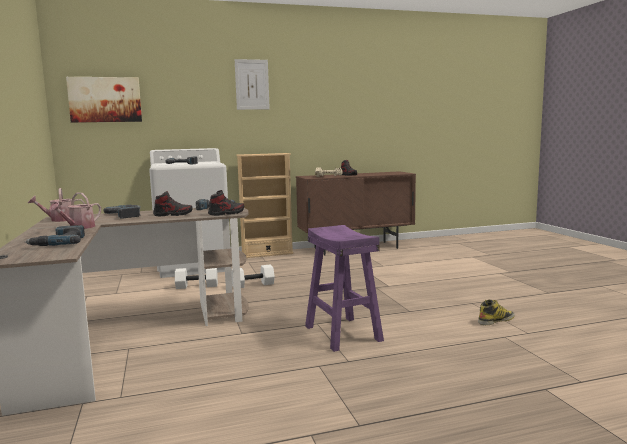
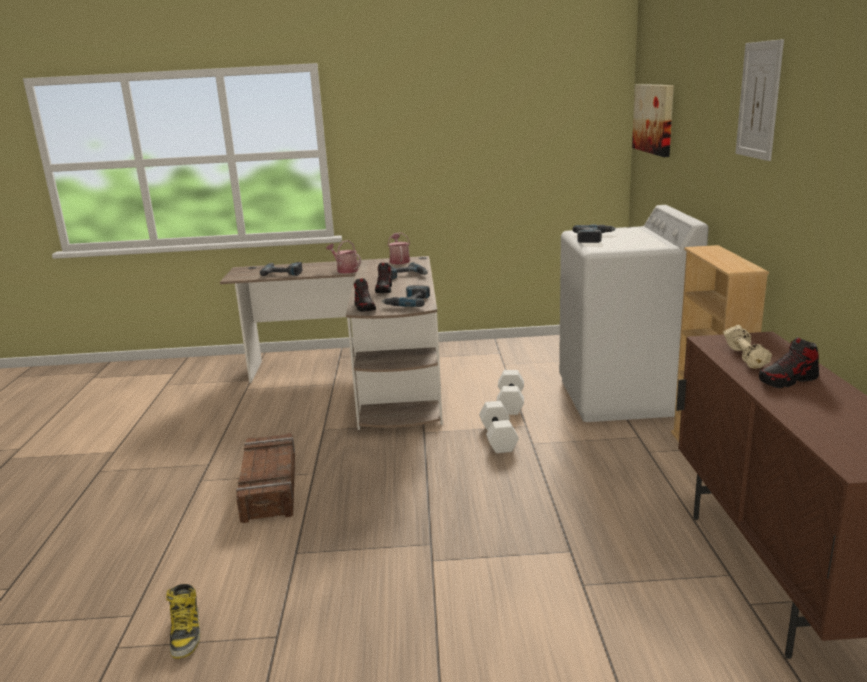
camera: 105 degrees right, 10 degrees up
(343, 333) = (269, 487): purple stool -> crate

